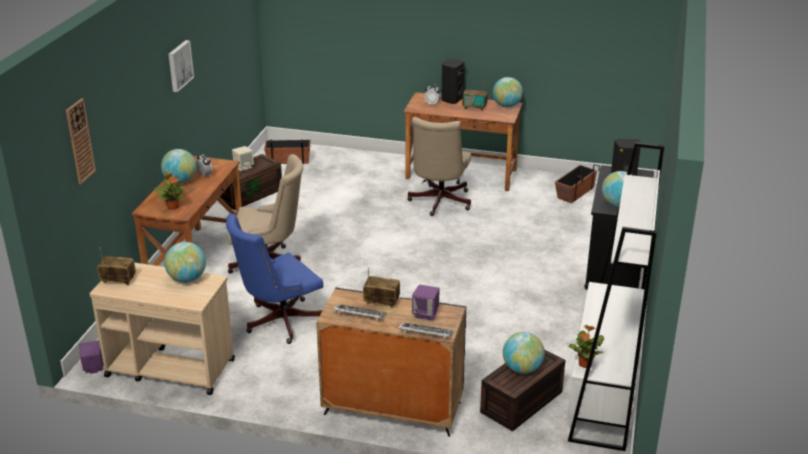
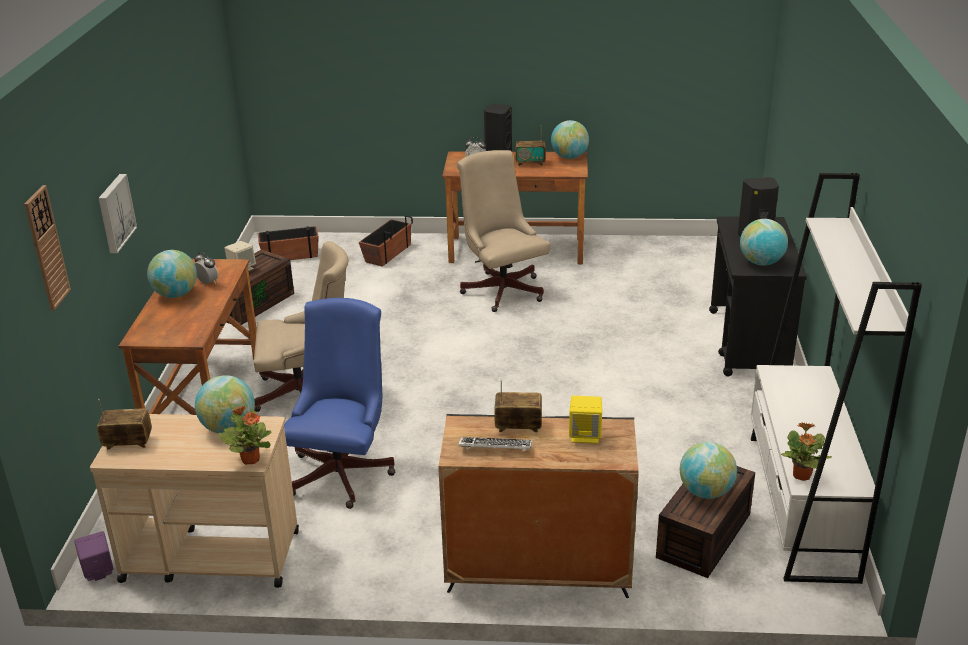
camera: 10 degrees left, 0 degrees up
(173, 207) = (176, 330): potted plant -> potted plant (250, 459)
(179, 65) = (154, 136): picture -> picture (114, 213)
(278, 322) = (343, 470): blue office chair -> blue office chair turned 150 degrees clockwise
(425, 333) = (596, 462): keyboard -> none
(426, 314) = (585, 435): purple speaker -> yellow speaker
(439, 203) = (501, 288): beige office chair -> beige office chair turned 150 degrees clockwise
(575, 192) = (664, 257): planter -> planter (387, 253)

